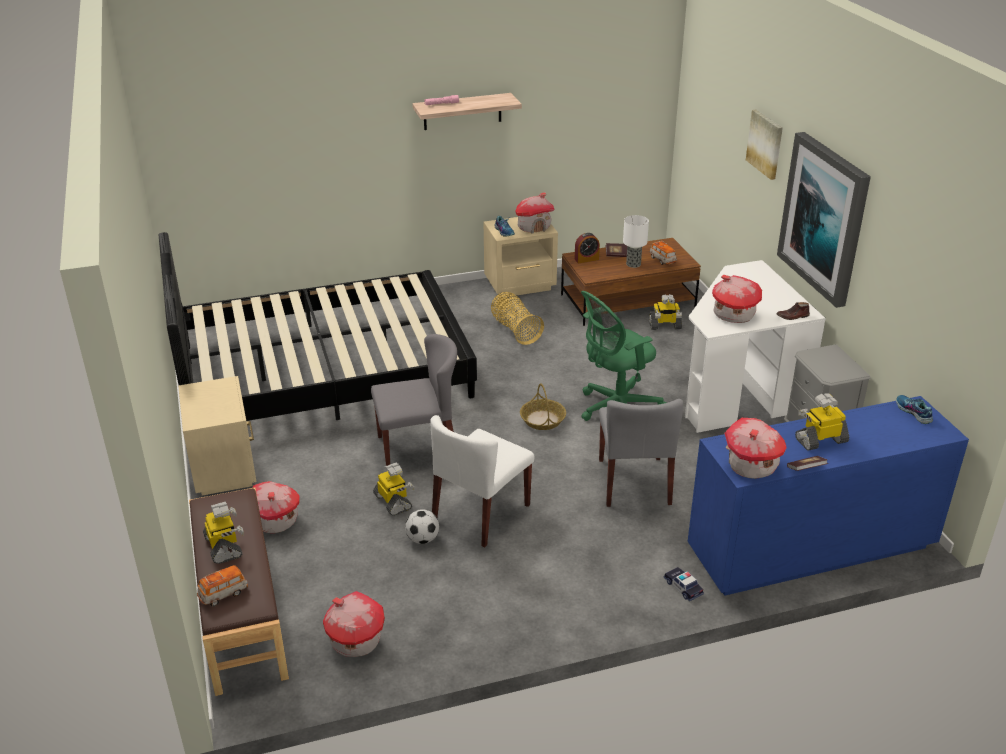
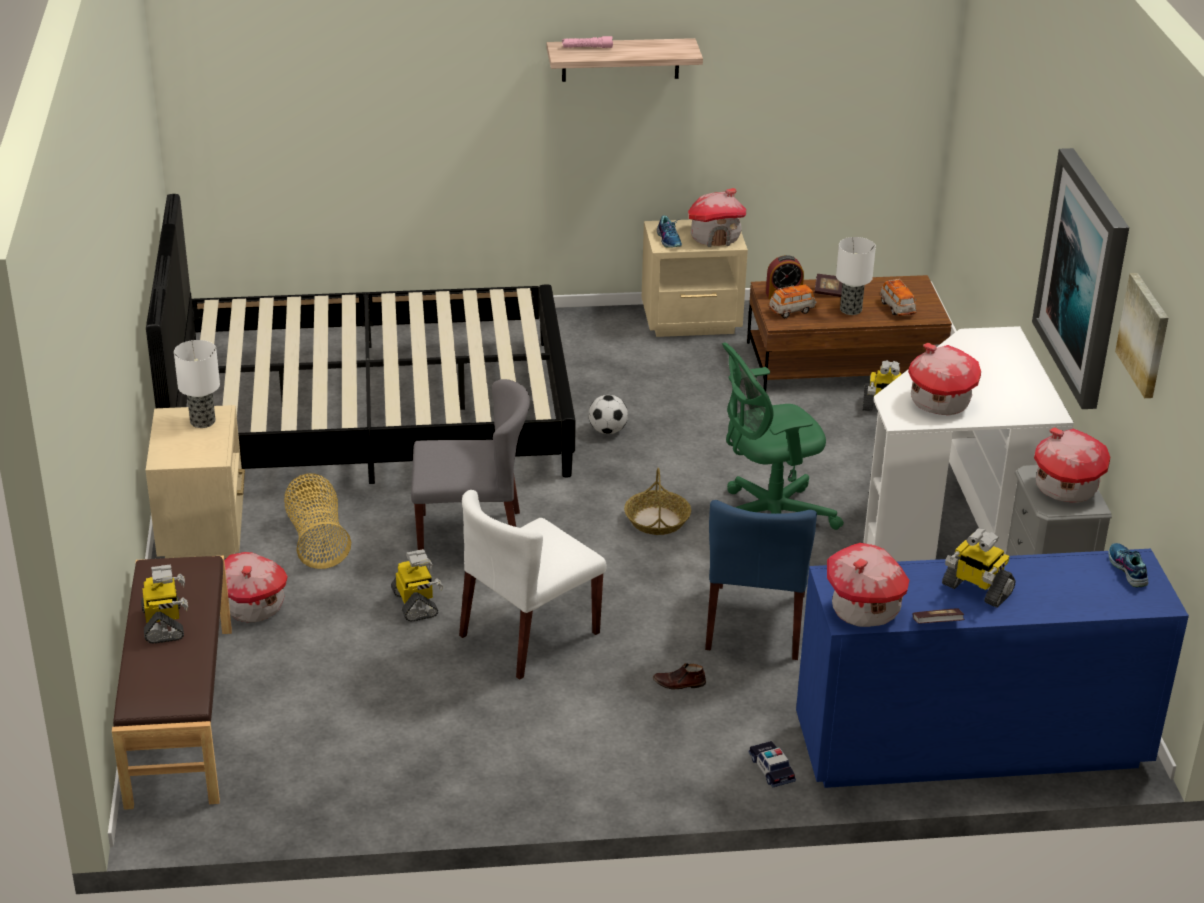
camera: 10 degrees right, 0 degrees up
(216, 390) = (202, 421): none -> table lamp
(223, 594) = (149, 681): toy car -> toy car (792, 311)
(355, 641) = (314, 771): toy house -> toy house (1064, 488)
(422, 539) = (440, 657): football -> football (607, 431)
(515, 330) = (661, 387): basket -> basket (317, 539)
(634, 482) = (756, 622): grey chair -> blue chair
(765, 144) = (1036, 156): picture -> picture (1145, 335)
(792, 316) = (1025, 415): brown shoe -> brown shoe (679, 683)
(820, 440) = (976, 589): toy robot -> toy robot turned 135 degrees counterclockwise

